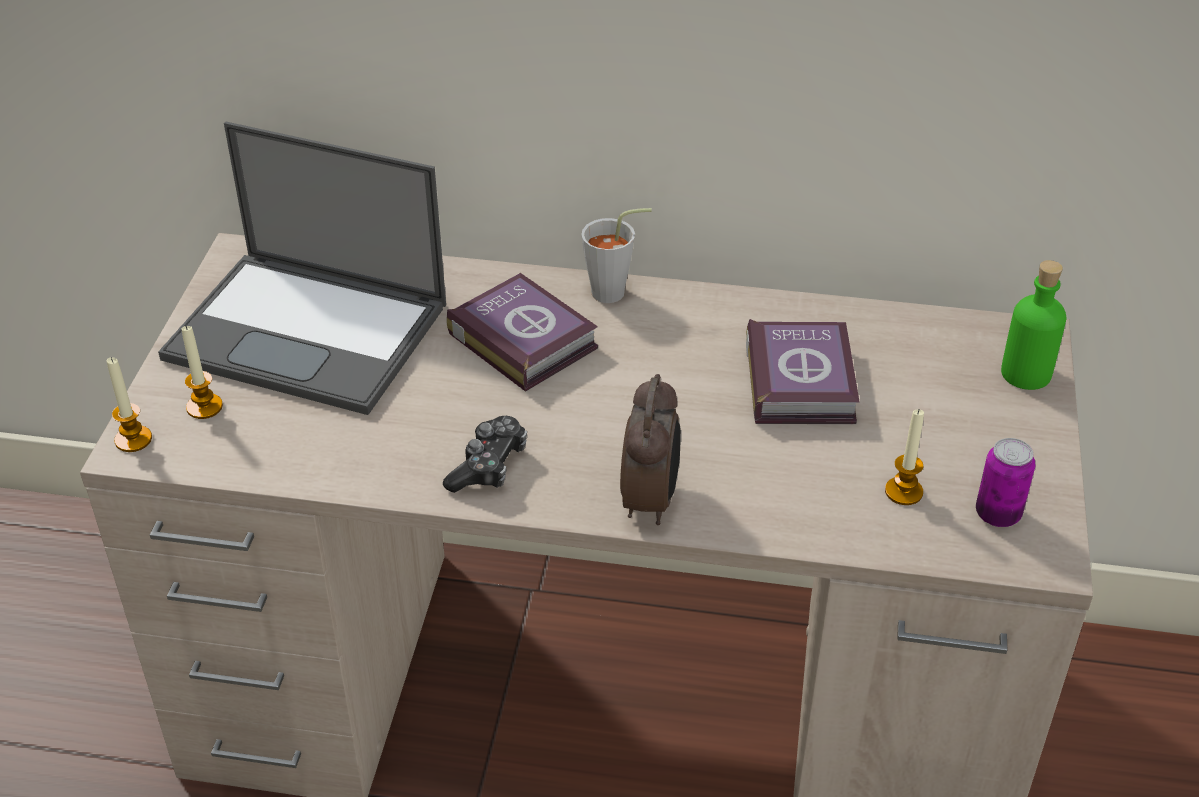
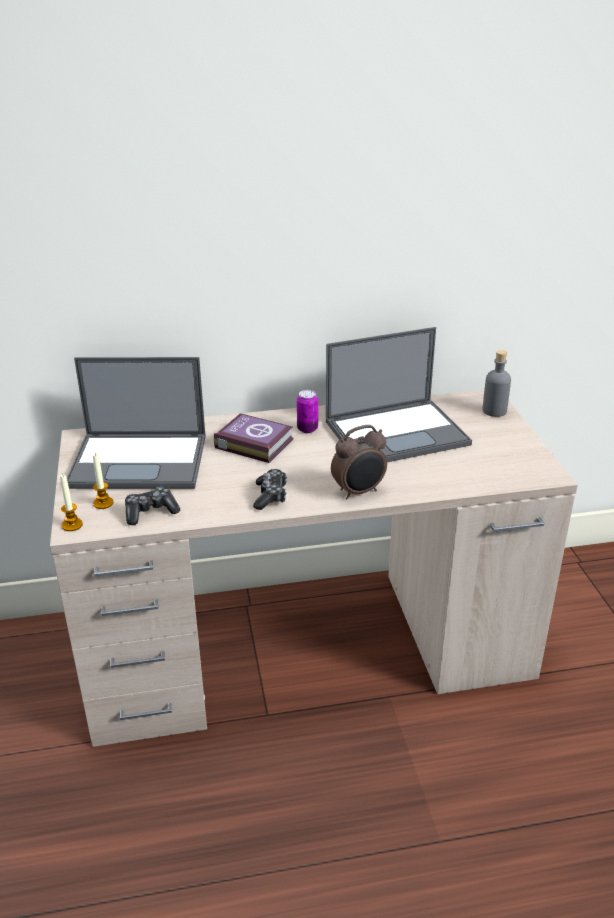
camera: 20 degrees left, 10 degrees down
(270, 446) = (150, 512): none -> game controller
(616, 292) = (287, 416): grey cup -> none
(651, 499) = (359, 492): alarm clock -> alarm clock turned 75 degrees clockwise
(802, 380) = (398, 432): book -> laptop
(903, 492) = (472, 464): candle -> none
(997, 514) = (518, 464): can -> can (307, 429)
(1025, 373) = (494, 411): green bottle -> grey bottle

